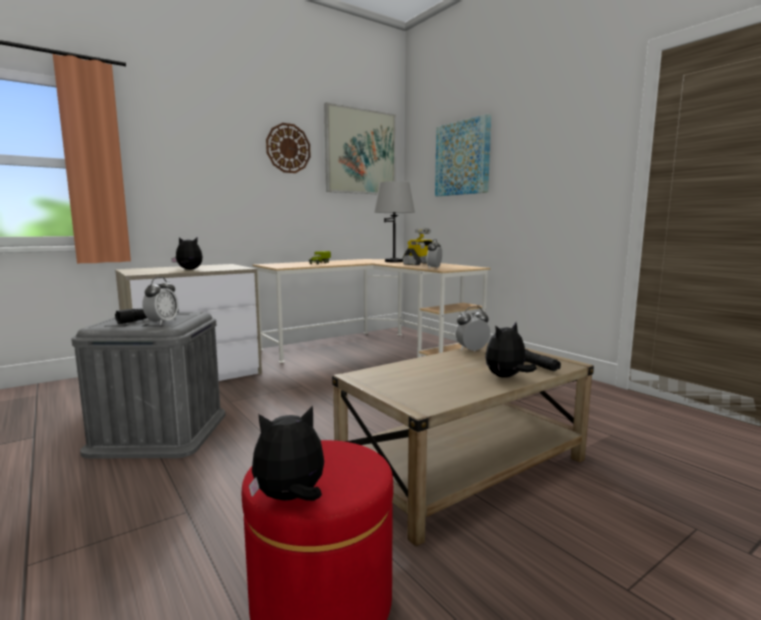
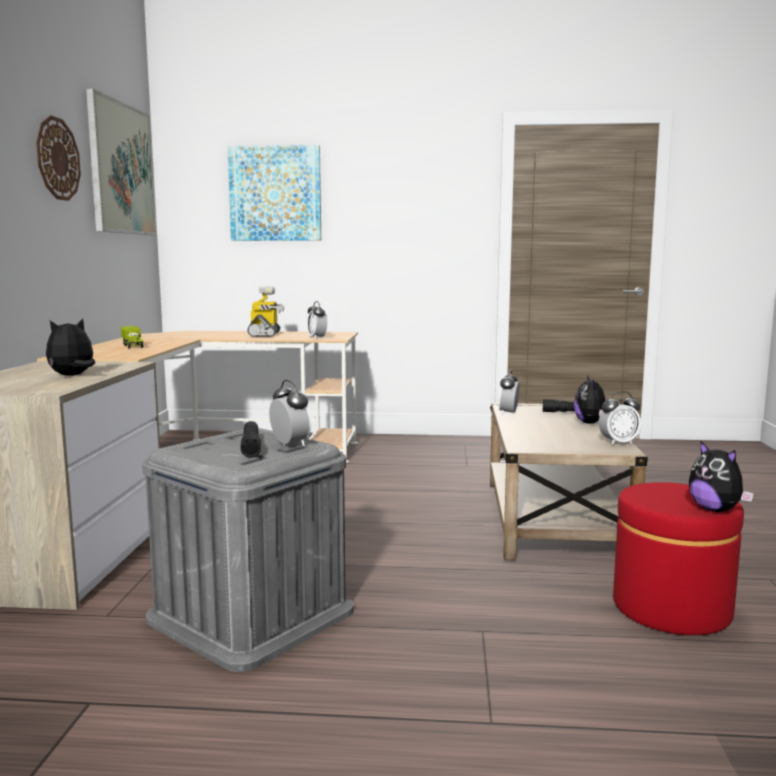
camera: 50 degrees left, 0 degrees up
(290, 498) = (715, 510): plush toy -> plush toy turned 45 degrees counterclockwise
(394, 261) = (209, 334): grey table lamp -> none
(447, 399) = (618, 443): none -> alarm clock

